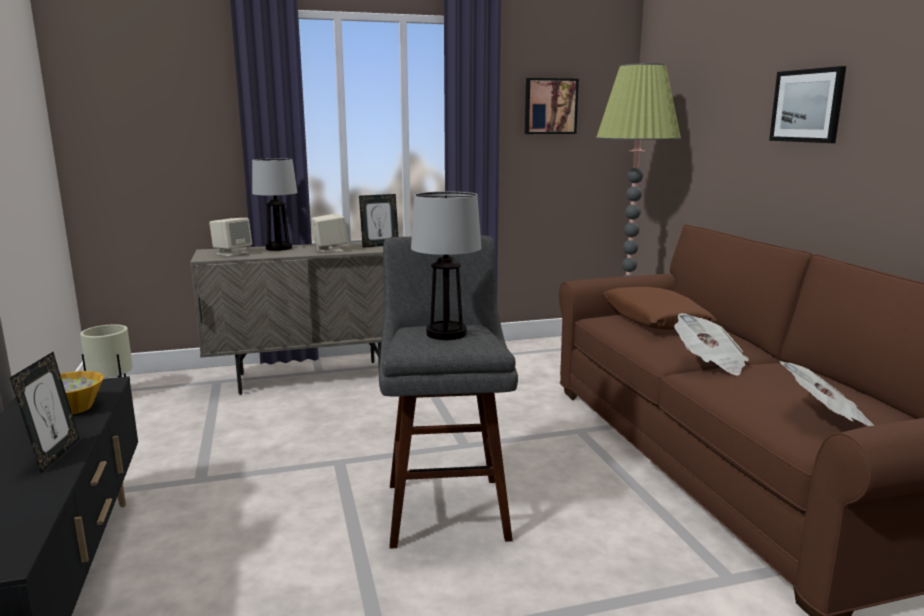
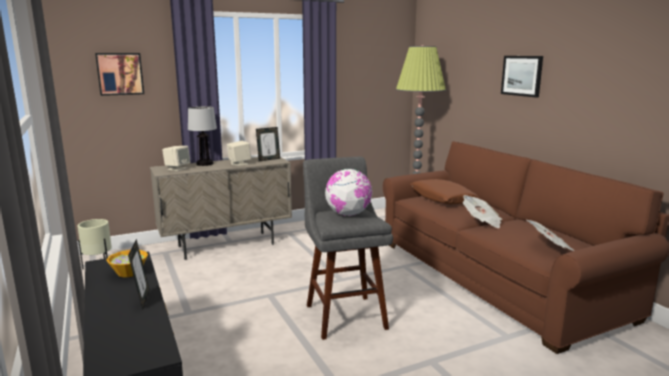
camera: 10 degrees left, 0 degrees up
(447, 334) = (348, 214): table lamp -> globe
(550, 106) = (364, 68): picture -> picture (120, 74)

